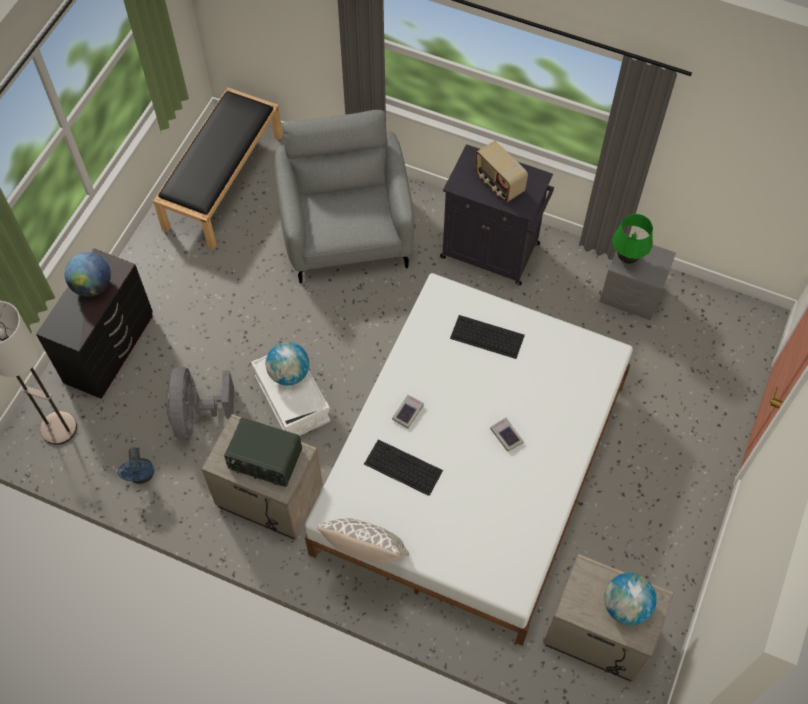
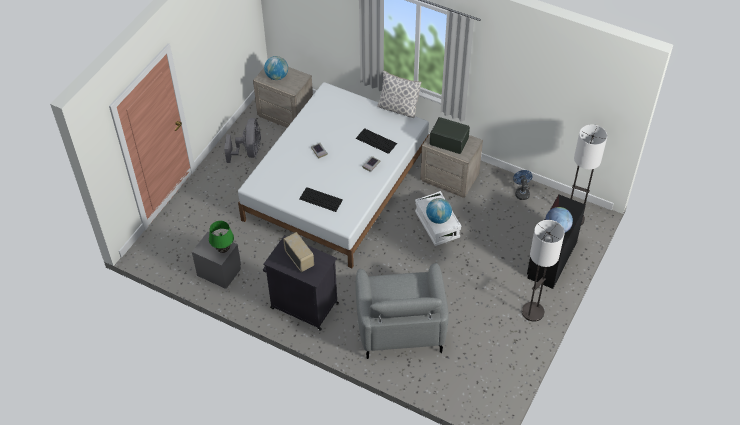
camera: 175 degrees left, 10 degrees down
(151, 263) = (533, 312): none -> floor lamp
(197, 415) = (493, 220): grey fan -> grey fan (248, 152)
(223, 180) = (488, 369): black bench -> none

